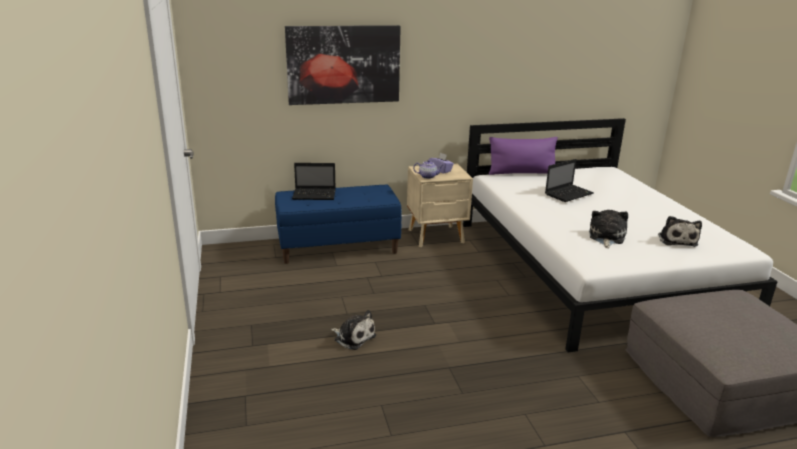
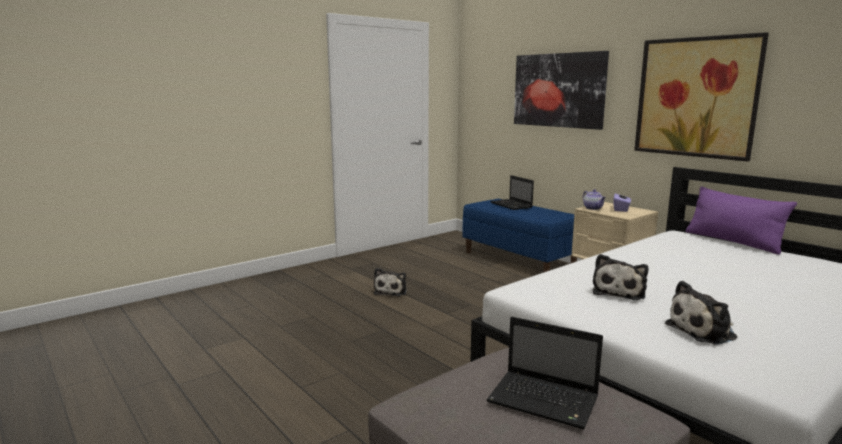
camera: 65 degrees right, 10 degrees down
(479, 67) = (696, 97): none -> picture
(569, 194) = (718, 264): laptop -> laptop (545, 401)
(606, 237) = (619, 292): plush toy -> plush toy turned 120 degrees clockwise

